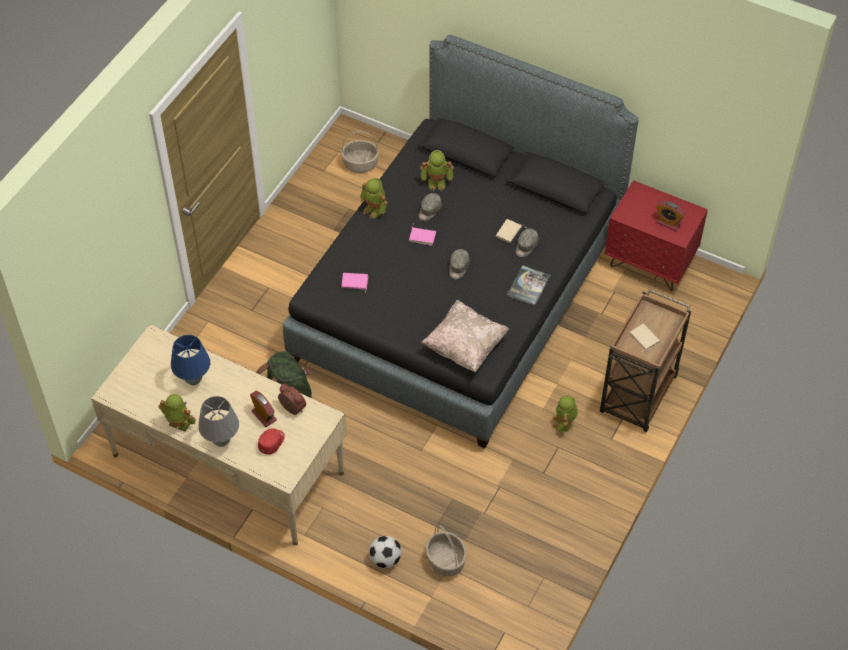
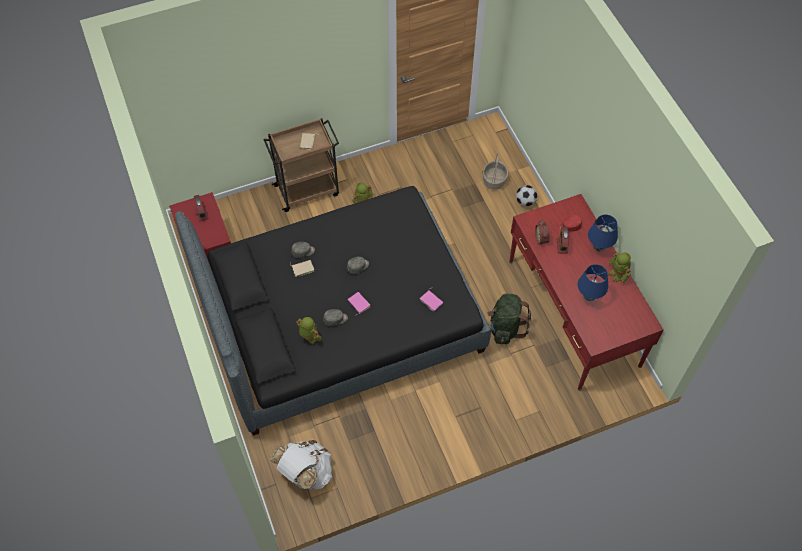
camera: 140 degrees left, 5 degrees up
(222, 441) = (598, 247): grey table lamp -> blue table lamp
(228, 464) = (573, 312): beige desk -> red desk
(361, 164) = (305, 473): basket -> white backpack
(375, 209) = (369, 347): toy robot -> none
(465, 346) = (403, 217): beige pillow -> none
(528, 286) = (329, 226): book -> none

